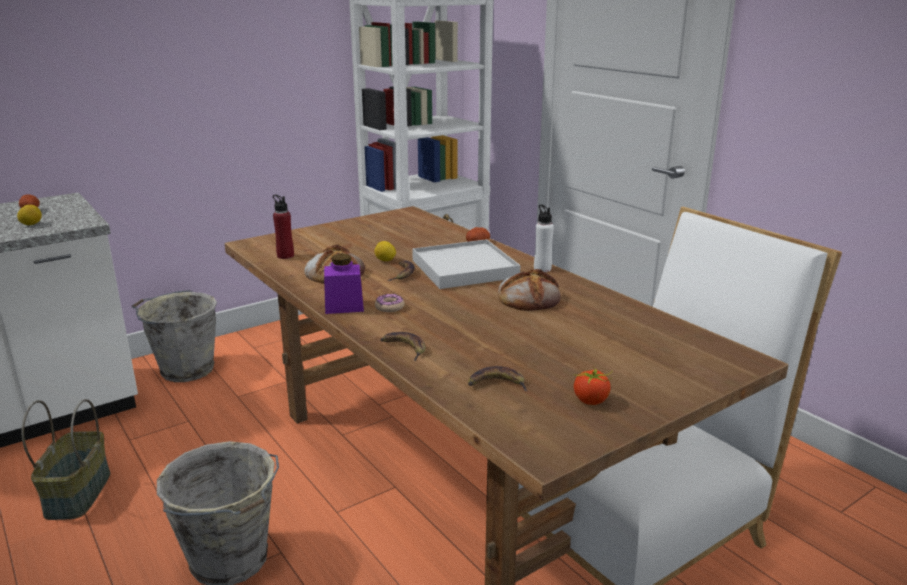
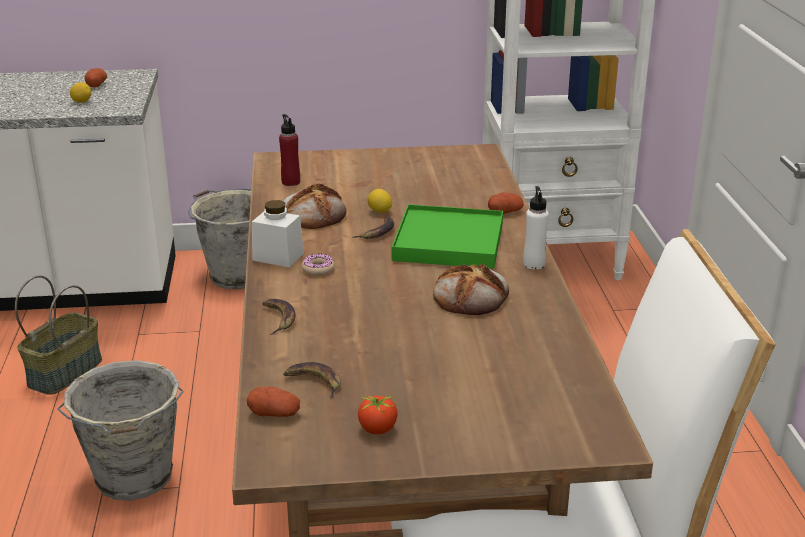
camera: 30 degrees right, 5 degrees up
(344, 306) = (278, 256): purple jar -> white jar
(464, 268) = (448, 242): white tray -> green tray
(497, 416) = (274, 413): none -> potato

